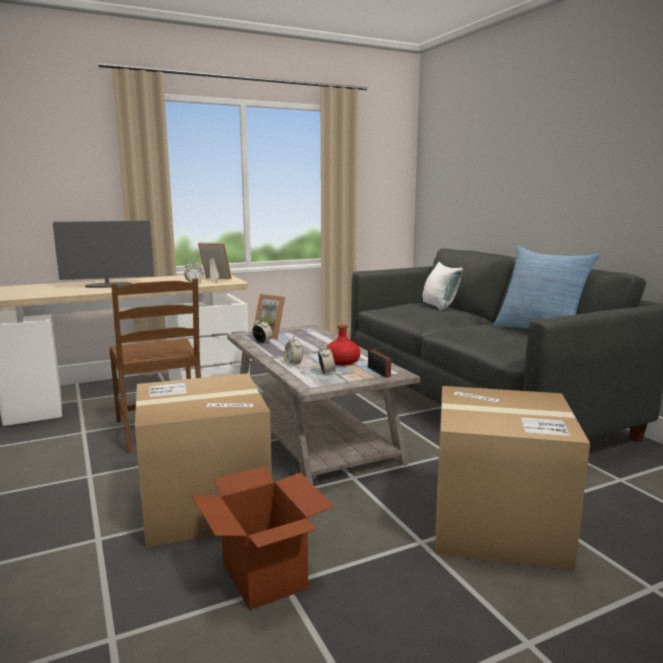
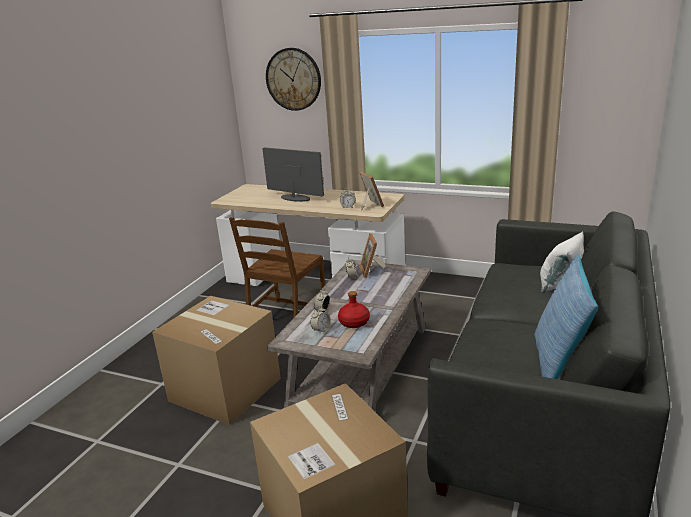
camera: 50 degrees right, 10 degrees up
(63, 144) = (293, 79): none -> wall clock
(264, 576) = (178, 453): cardboard box -> none
(379, 372) = (351, 346): radio -> none

